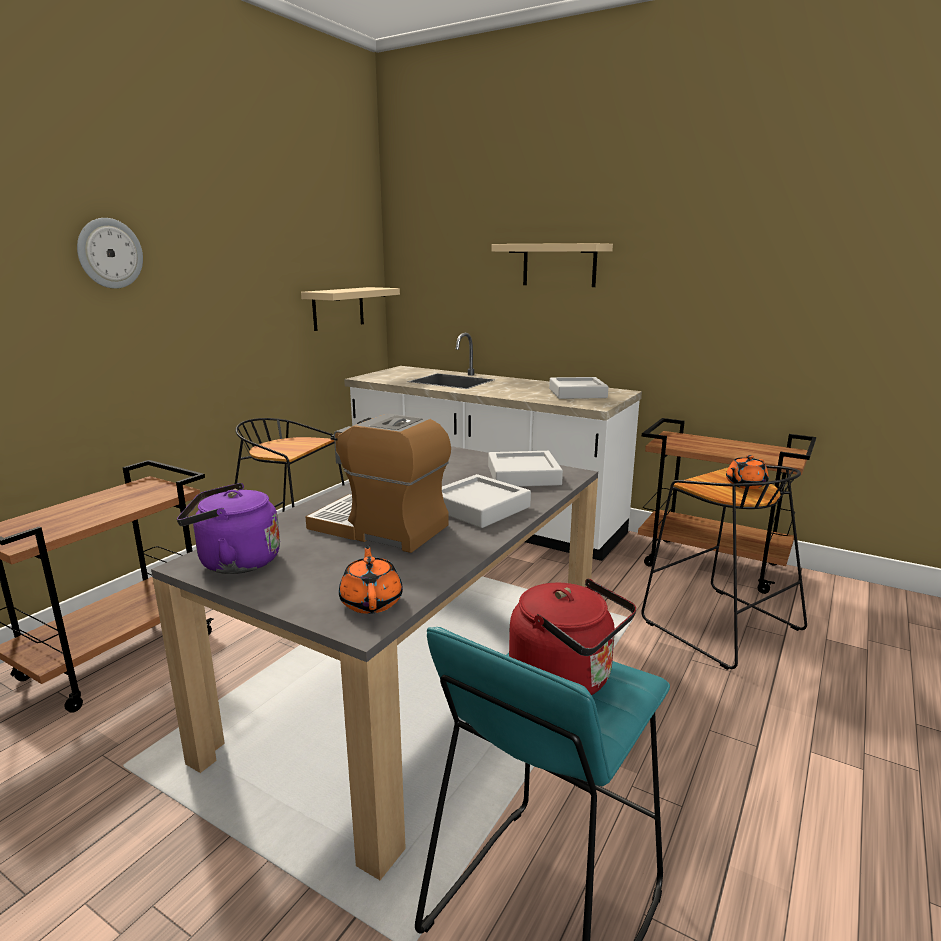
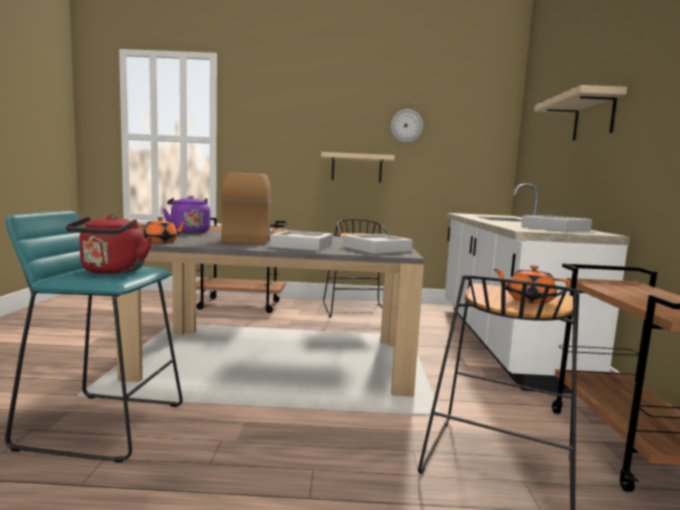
camera: 60 degrees right, 10 degrees down
(109, 253) = (305, 122): wall clock -> wall clock (406, 126)
(338, 308) = (461, 166): beige shelf -> beige shelf (356, 168)

